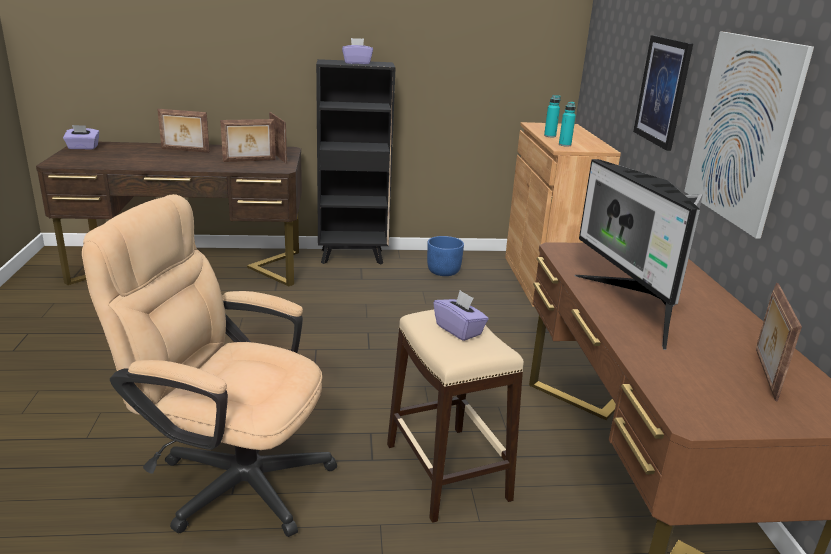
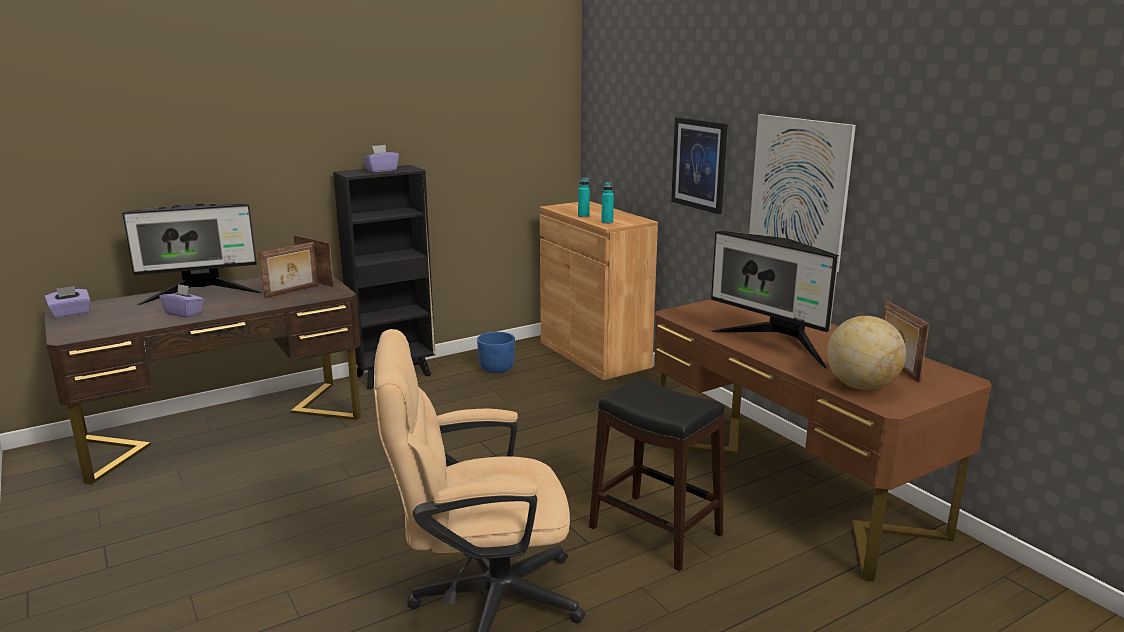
camera: 25 degrees left, 5 degrees down
(185, 150) = (202, 294): picture frame -> monitor
(446, 472) = (655, 531): beige stool -> black stool
(459, 330) = (659, 396): purple tissue box -> purple tissue box (184, 313)
(685, 384) = (861, 386): none -> globe

